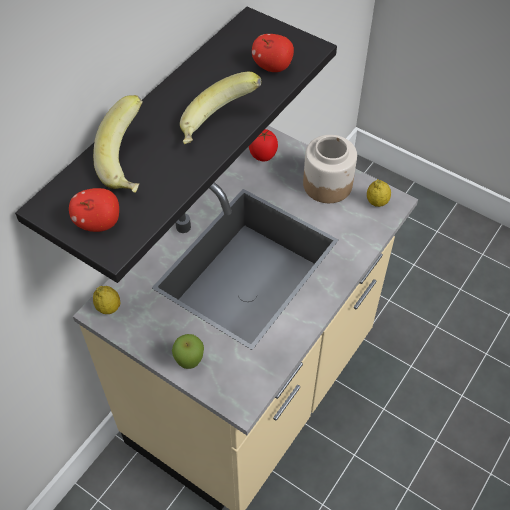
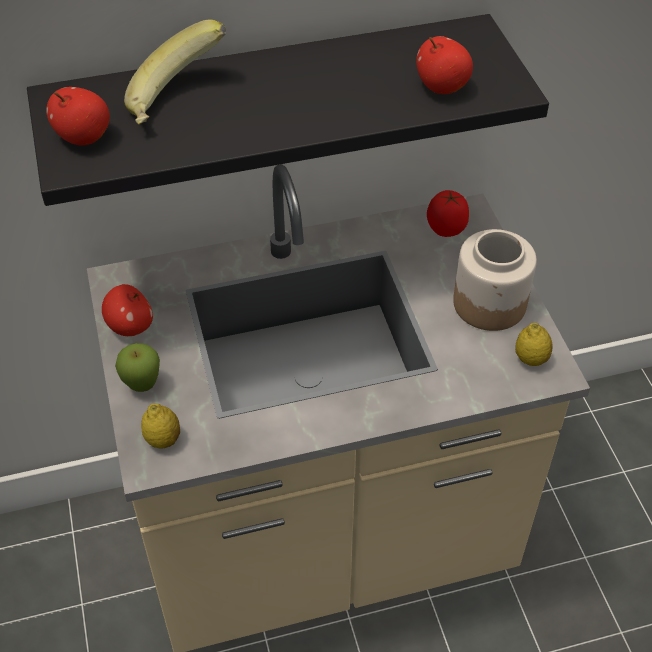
camera: 40 degrees right, 5 degrees down
(108, 308) = (125, 282): lemon -> lemon (163, 439)
(142, 333) = (130, 326): none -> apple
(219, 127) = (307, 115): banana -> none

